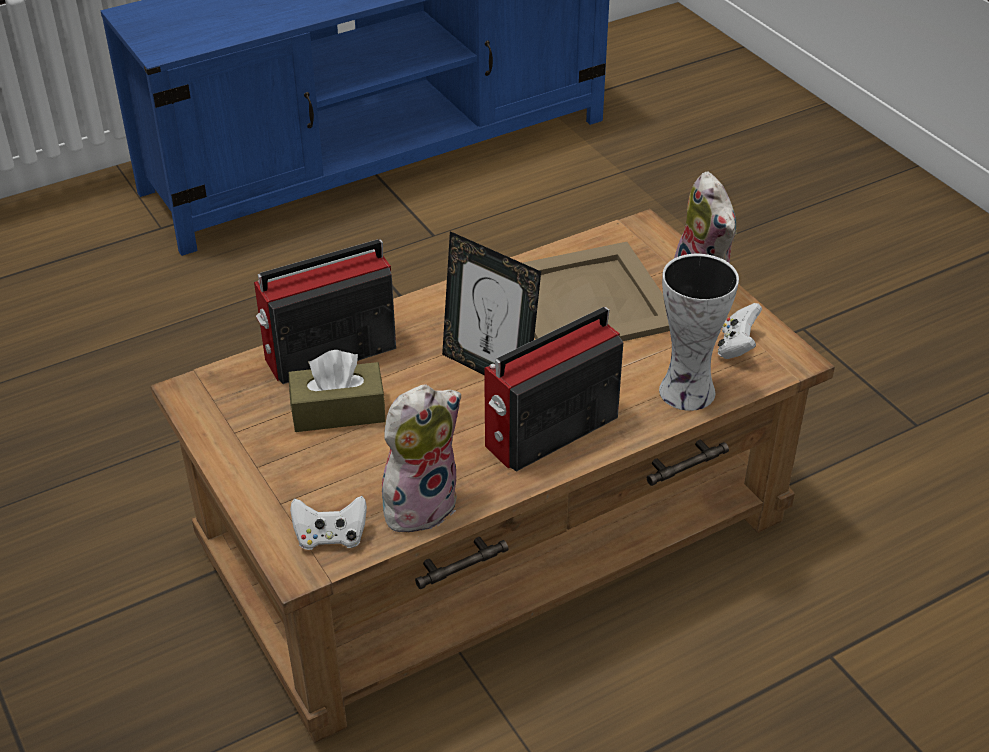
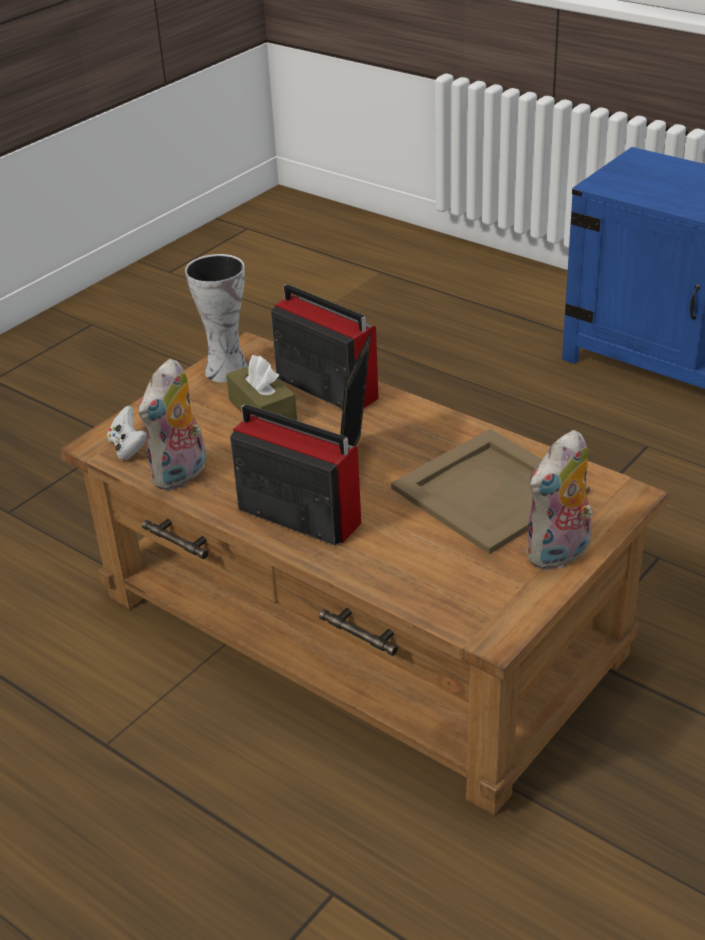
camera: 70 degrees right, 5 degrees down
(420, 504) = (181, 475): plush toy -> plush toy turned 90 degrees clockwise
(685, 392) = (396, 577): vase -> vase (224, 370)
(737, 347) = (486, 595): white game controller -> none

